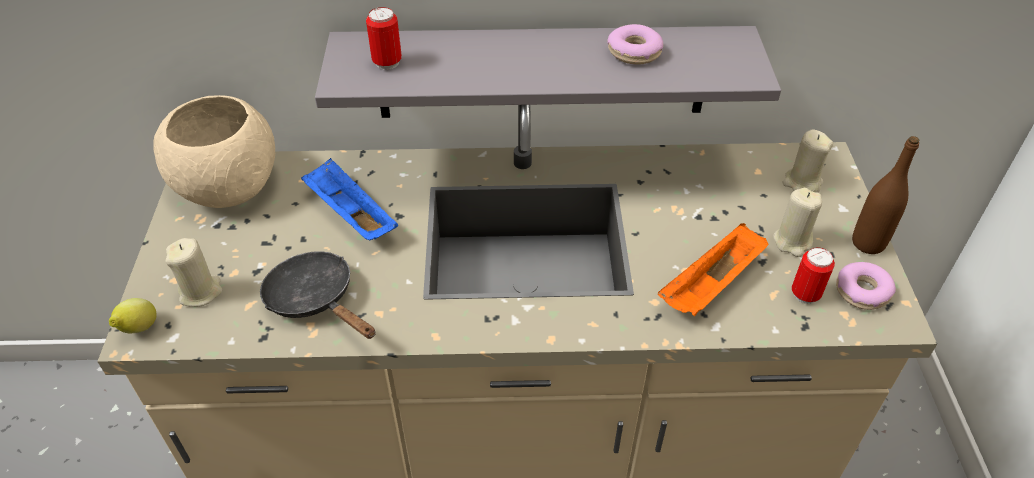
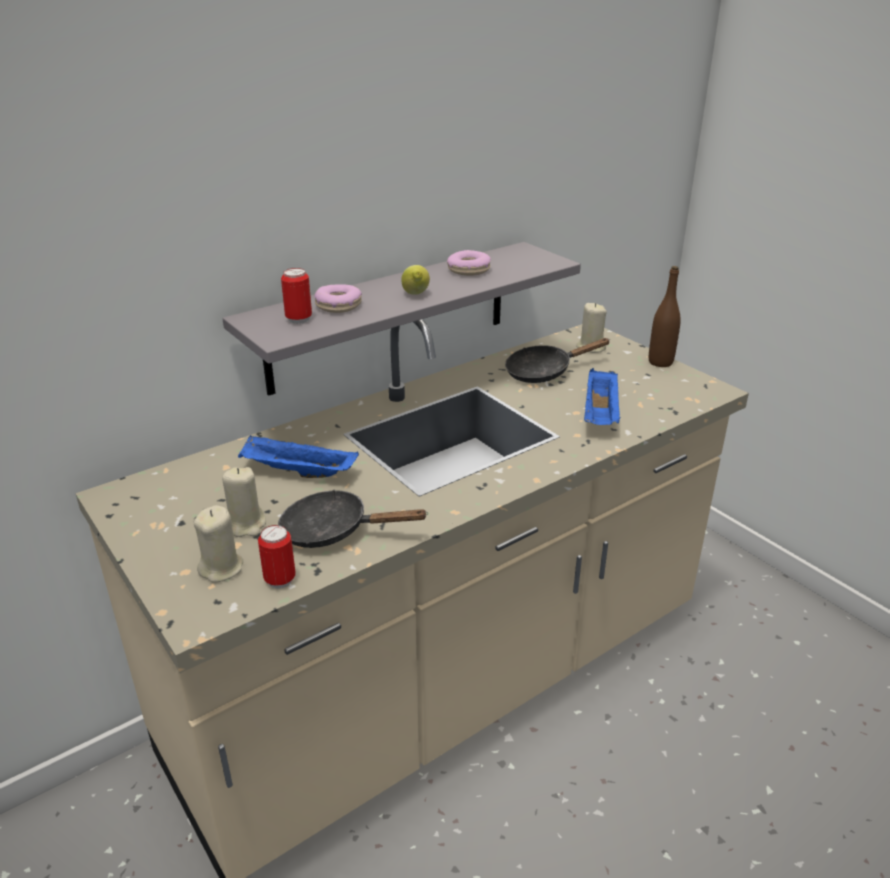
camera: 35 degrees left, 15 degrees down
(139, 329) = (191, 616): lemon -> lemon (416, 295)
(227, 184) = (157, 494): beige bowl -> none
(709, 195) = (544, 372): none -> black frying pan
(711, 286) = (600, 414): orange tray -> blue tray
(792, 241) = (619, 376): beige candle -> beige candle (246, 525)
(805, 294) = (657, 397): can -> can (280, 580)
(862, 291) = (685, 384): donut -> donut (338, 305)

